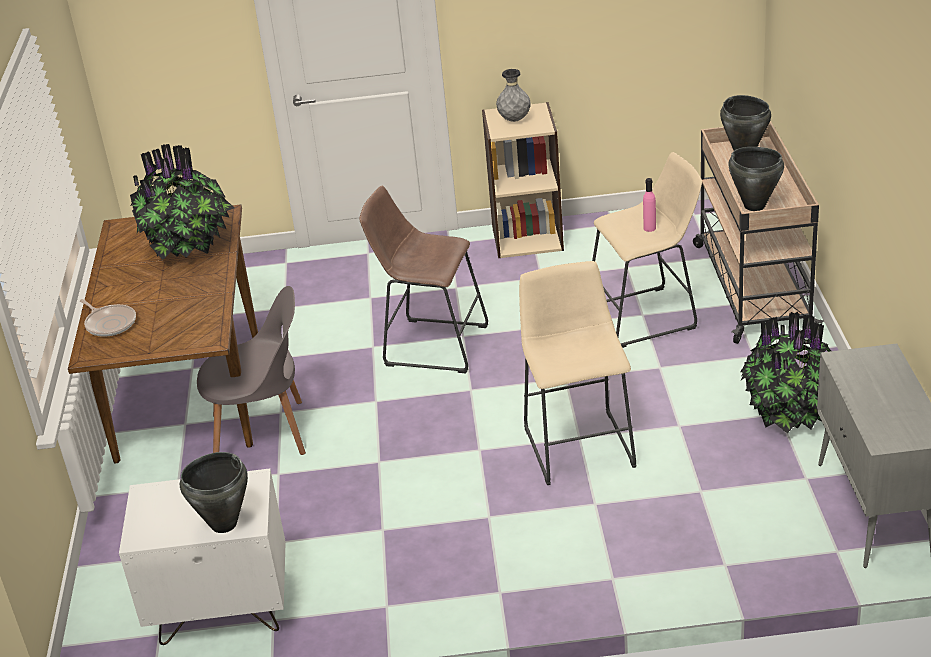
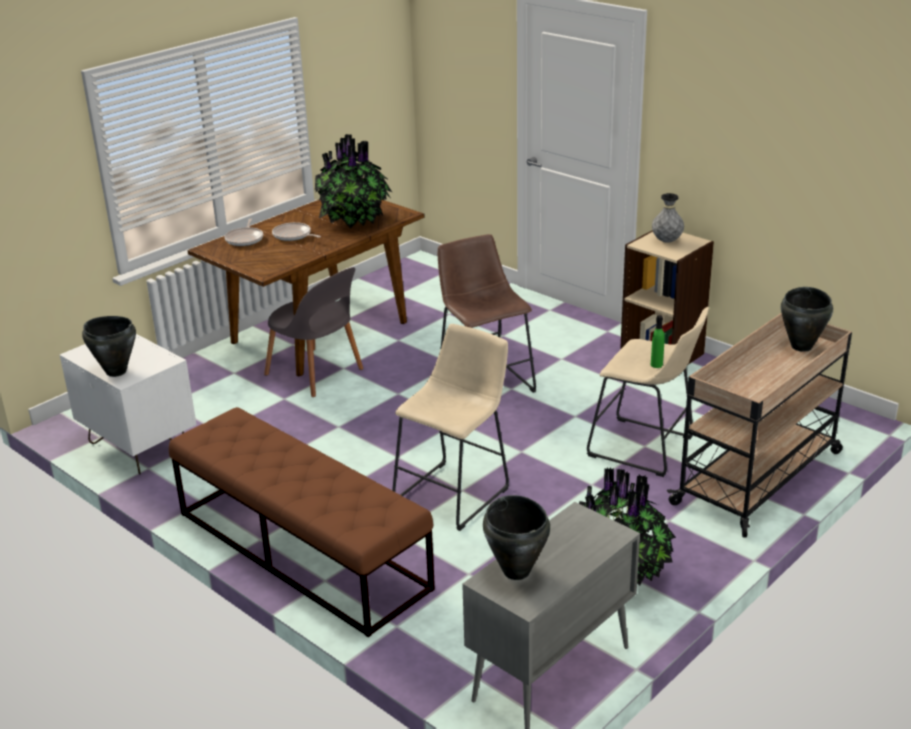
camera: 45 degrees right, 5 degrees down
(156, 292) = (293, 235): none -> frying pan
(548, 573) = (301, 549): none -> brown bench
(649, 228) = (656, 365): pink bottle -> green bottle
(754, 205) = (729, 383): black cooking pot -> black cooking pot (516, 571)

